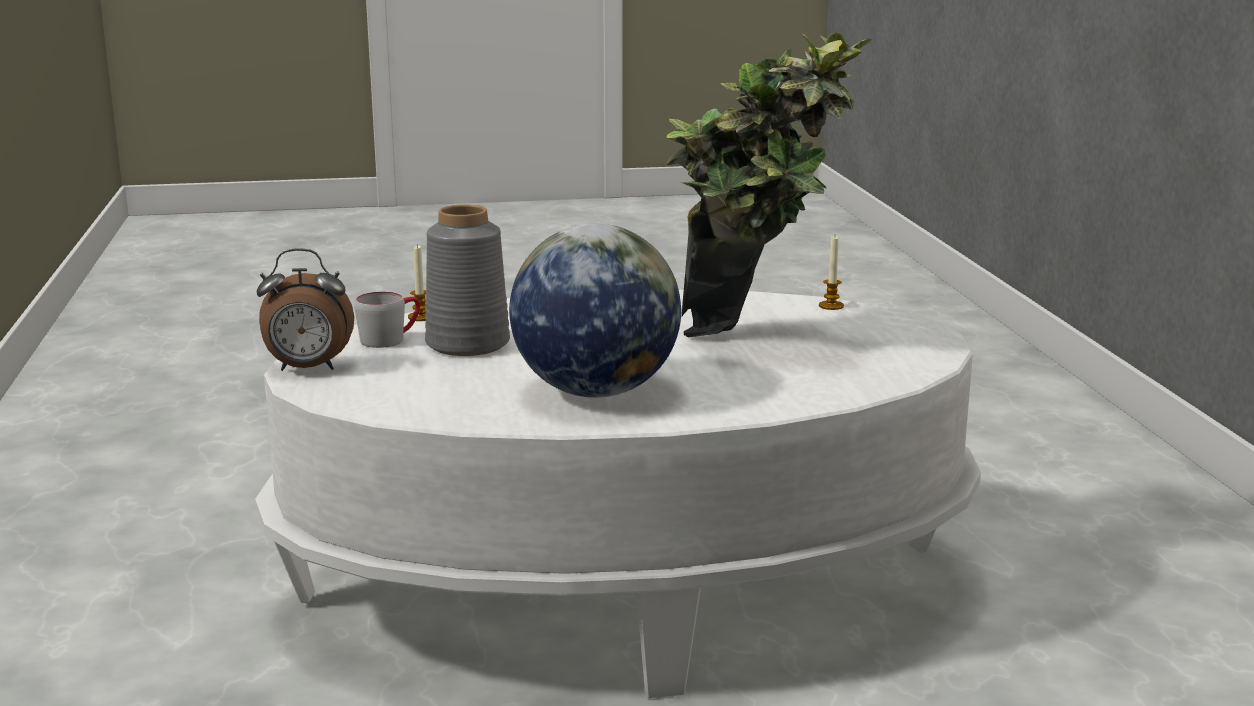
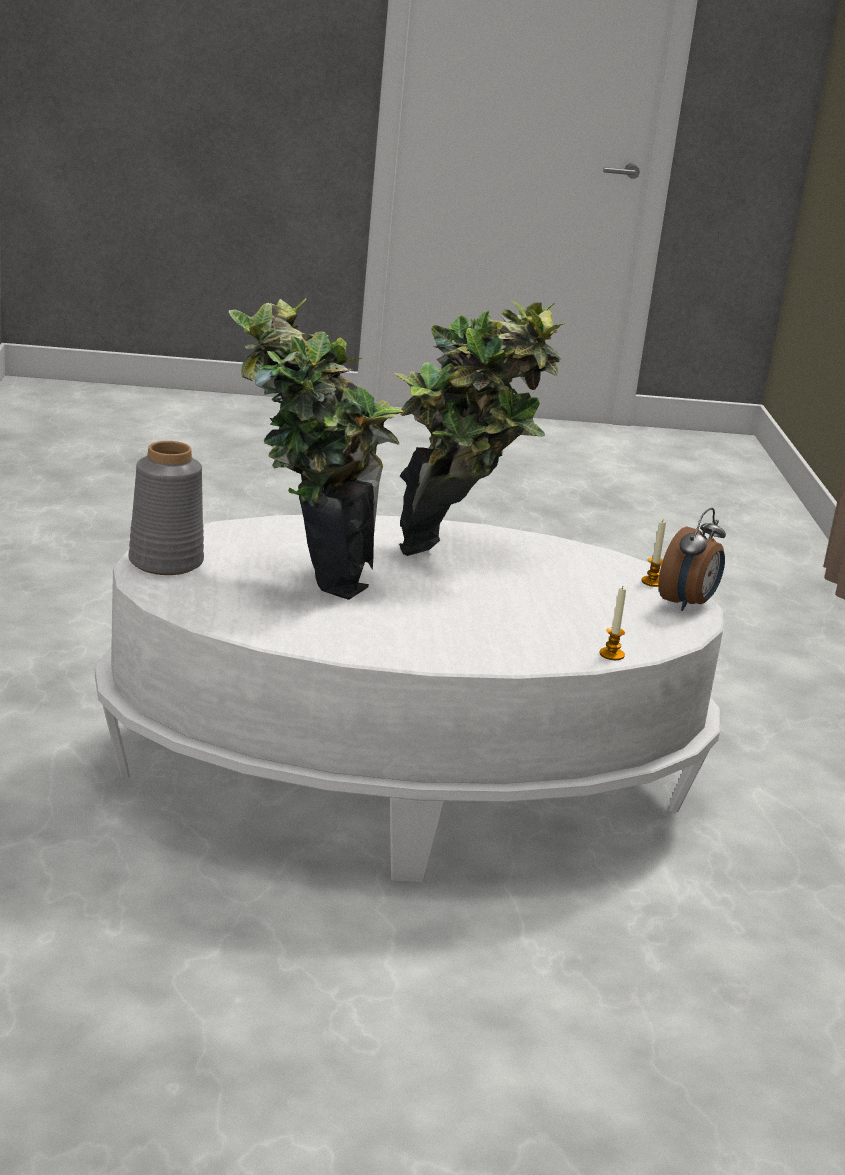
camera: 175 degrees left, 5 degrees up
(307, 369) = (688, 604): alarm clock -> alarm clock turned 120 degrees clockwise
(390, 338) = (631, 629): grey mug -> none
(466, 344) = (561, 612): grey vase -> grey vase (167, 562)
(595, 391) = (458, 551): globe -> potted plant
(831, 306) = (198, 611): candle -> candle (652, 582)

